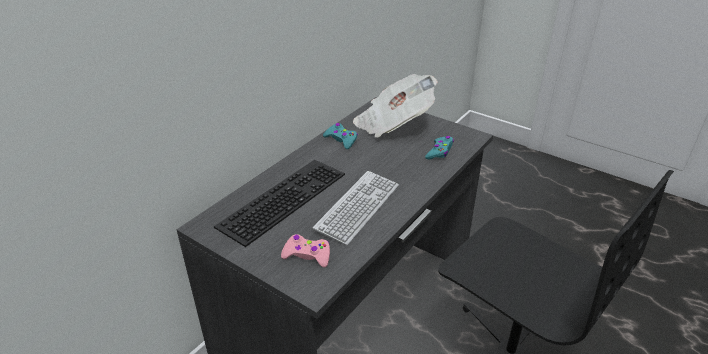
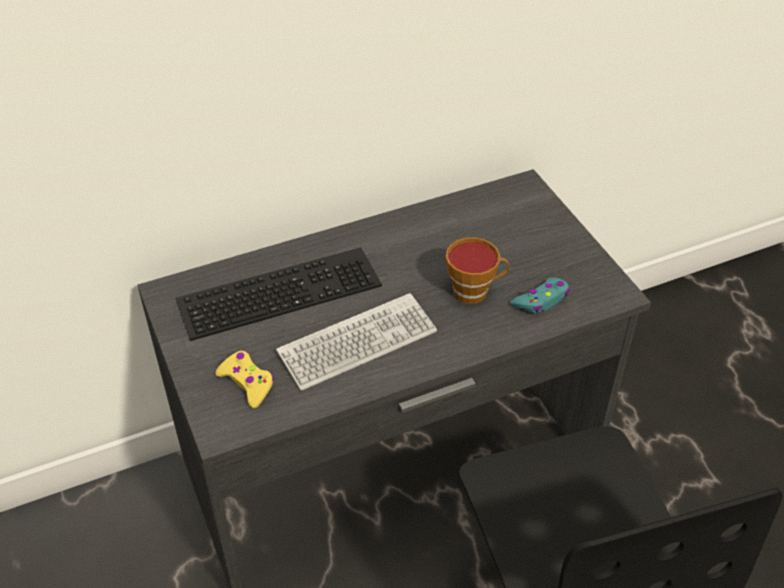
camera: 30 degrees right, 10 degrees up
(307, 255) = (247, 383): pink game controller -> yellow game controller
(341, 140) = (422, 228): turquoise game controller -> none
(393, 123) = (517, 227): newspaper -> none
(400, 159) = (474, 291): none -> cup

